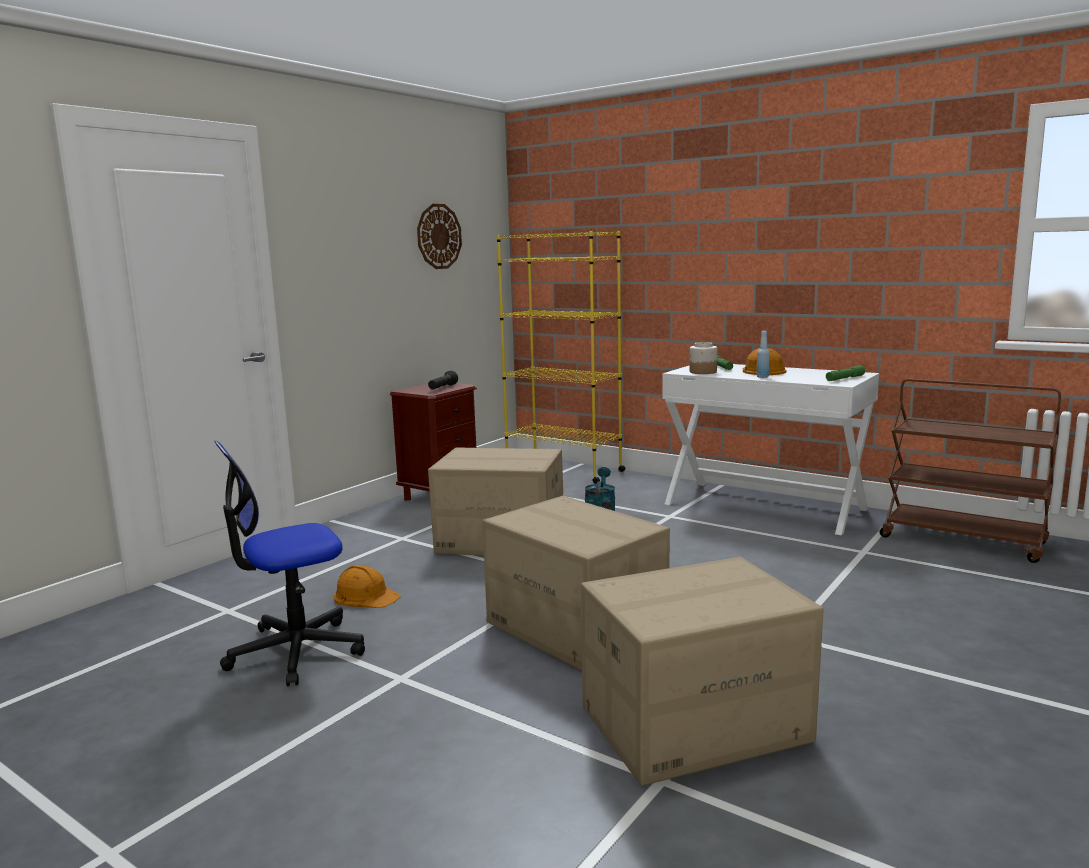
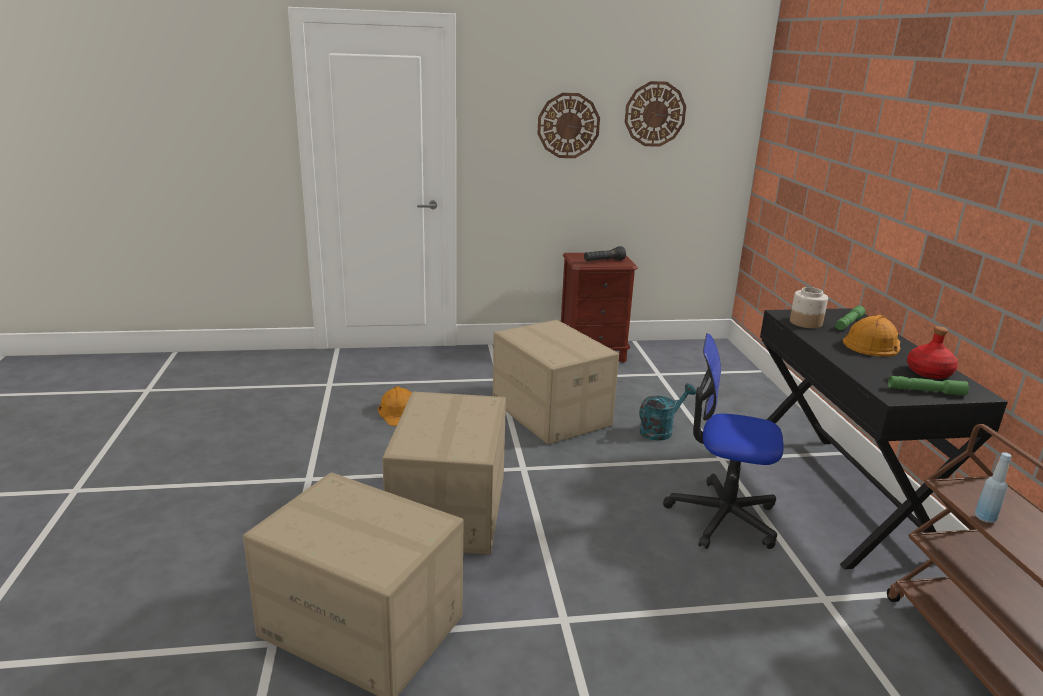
camera: 45 degrees right, 10 degrees up
(295, 651) = (305, 429): office chair -> office chair (722, 517)
(373, 252) = (568, 125): none -> wall clock
(563, 469) = (731, 370): yellow bookcase -> none
(762, 377) = (841, 352): blue bottle -> blue bottle (985, 518)
(764, 506) = (836, 496): white desk -> black desk
(821, 373) = (929, 372): none -> red bottle

